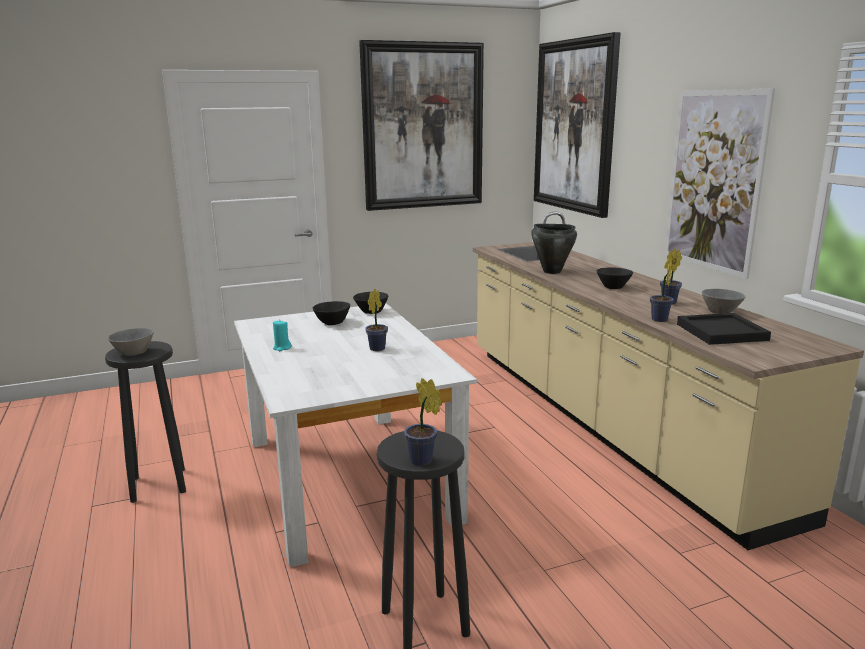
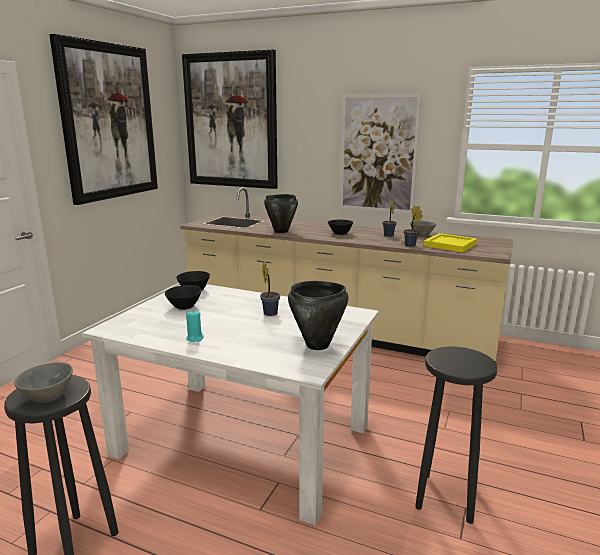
camera: 45 degrees left, 0 degrees up
(344, 386) = (318, 345): none -> black cooking pot
(423, 461) = (482, 367): potted plant -> none
(721, 332) = (450, 245): black tray -> yellow tray

